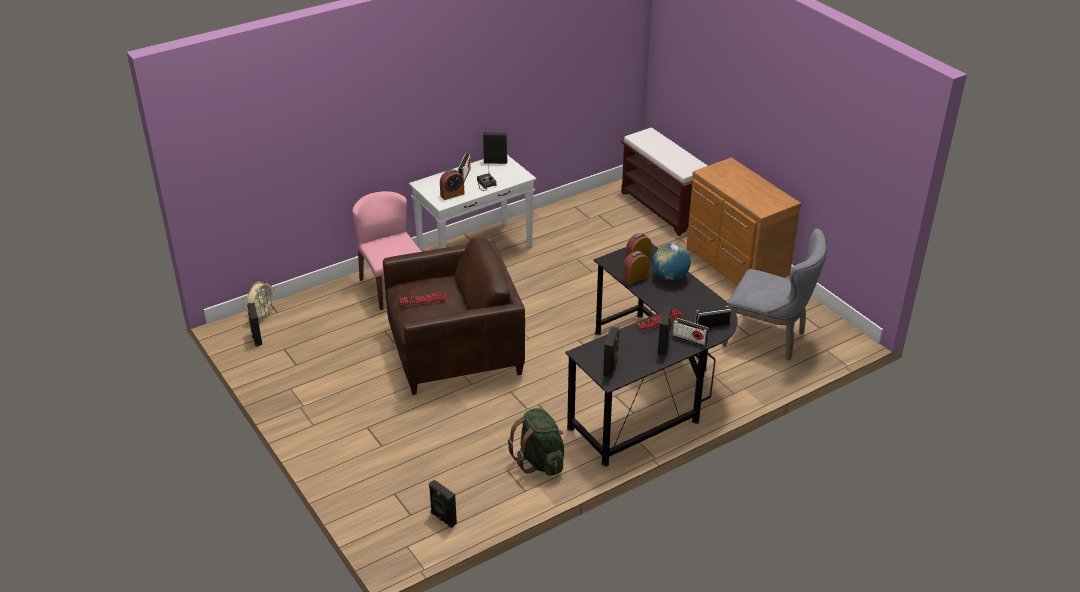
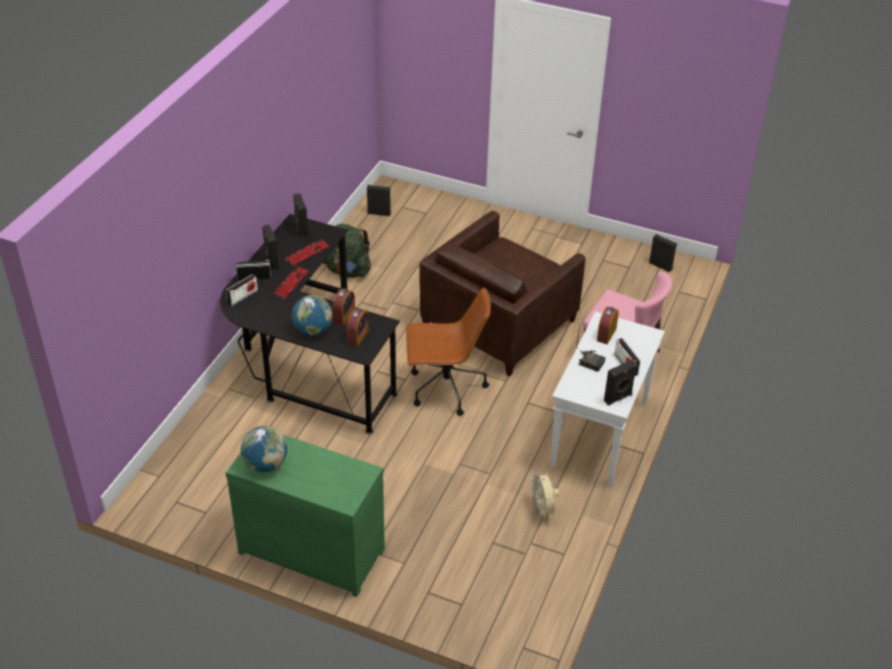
camera: 145 degrees right, 5 degrees up
(262, 315) = (685, 284): beige fan -> beige fan (542, 510)
(422, 301) = (523, 263): keyboard -> keyboard (307, 253)
(553, 320) = (445, 388): none -> brown office chair
(664, 209) = (458, 607): brown bench -> none
(734, 266) = (312, 548): brown dresser -> green dresser
(770, 197) = (265, 464): none -> globe
(770, 338) = (223, 464): grey chair -> none

